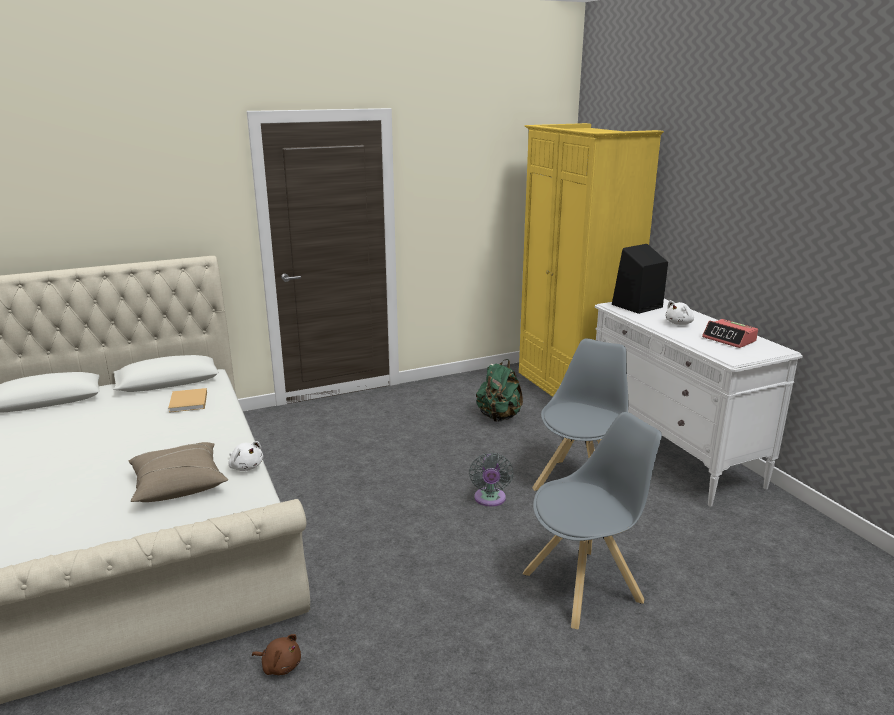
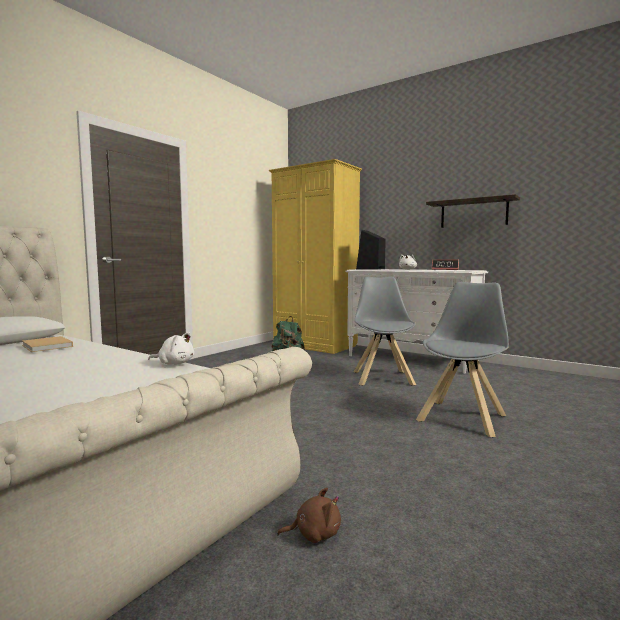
camera: 30 degrees left, 15 degrees down
(178, 484) = (113, 380): beige pillow -> none
(490, 499) = (339, 394): grey fan -> none
(803, 251) = (473, 213): none -> shelf

